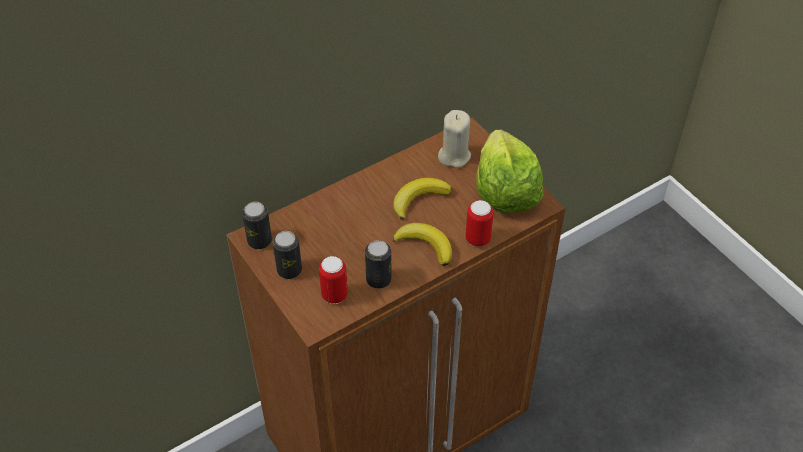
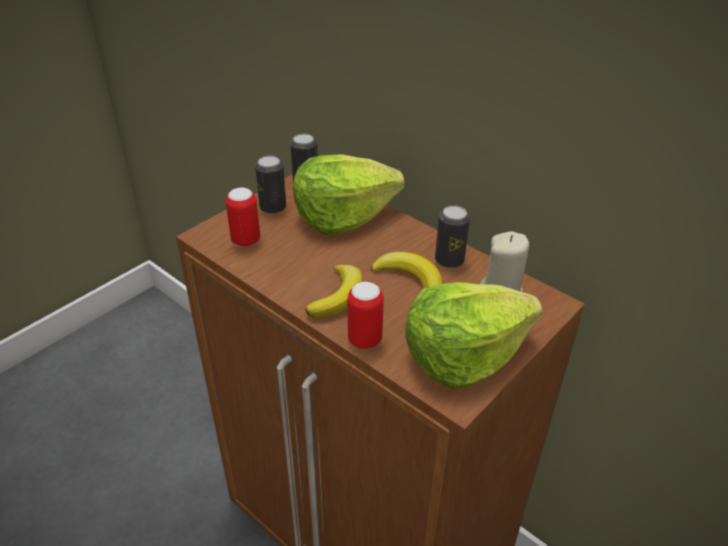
camera: 75 degrees right, 10 degrees down
(322, 223) = (343, 216): none -> lettuce
(378, 279) = (275, 267): can -> can (449, 260)

